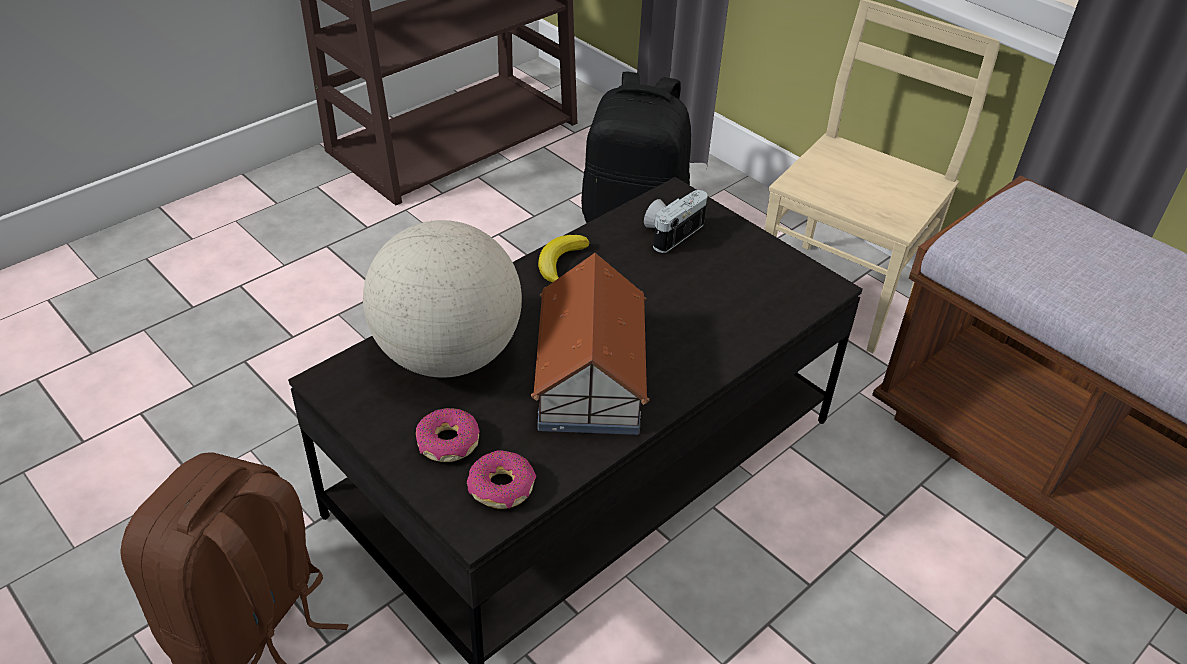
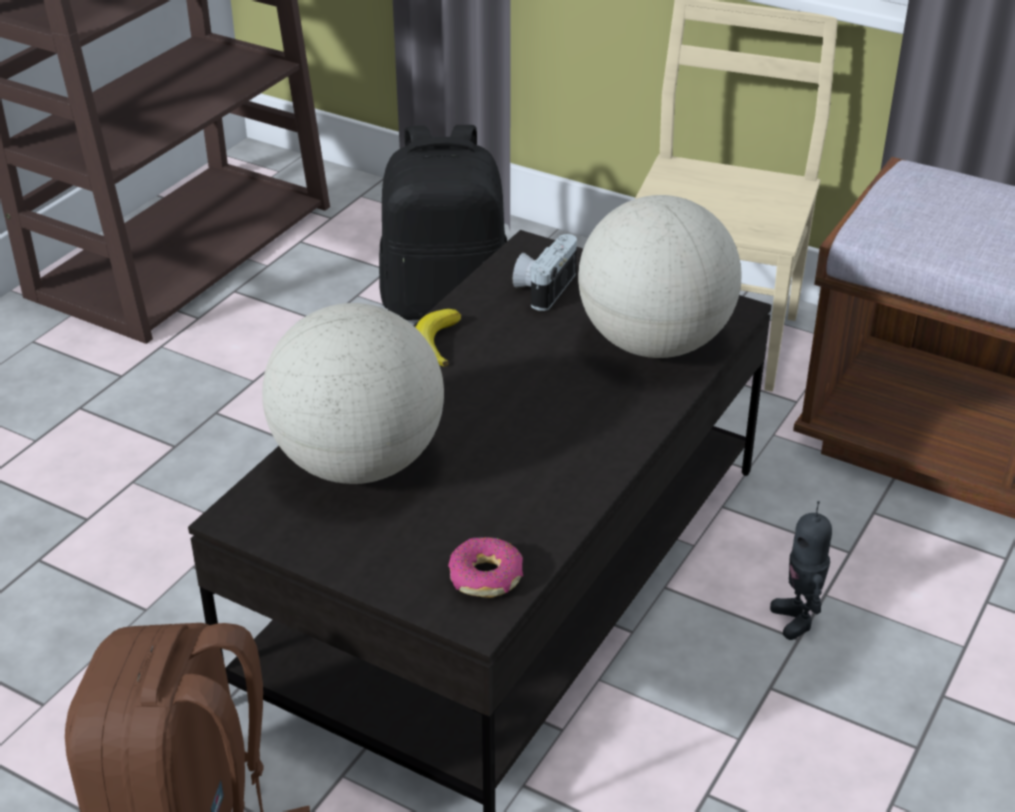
camera: 15 degrees left, 5 degrees down
(447, 443) = (405, 548): donut -> none
(591, 376) = (527, 449): toy house -> none
(743, 302) = (654, 343): none -> globe
(815, 566) = (797, 619): none -> toy robot

